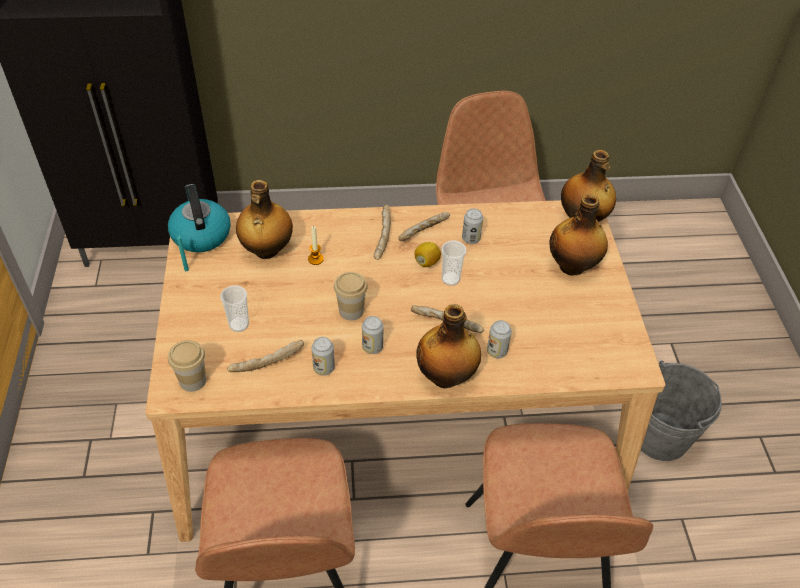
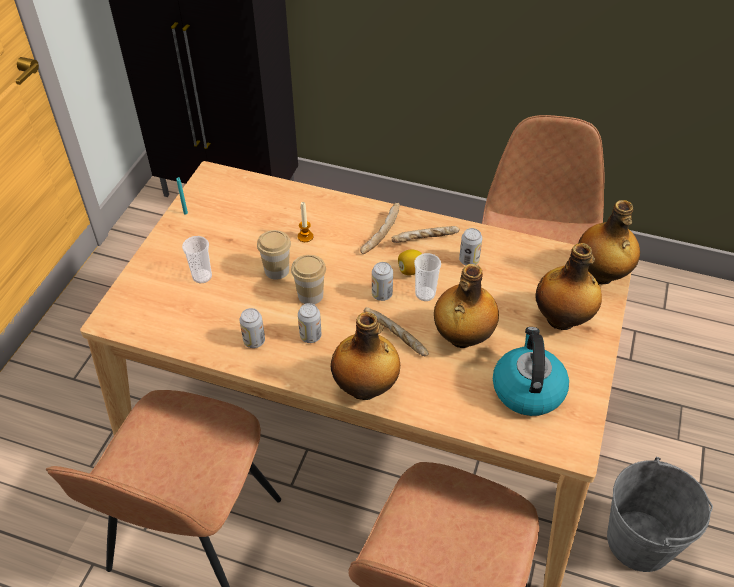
camera: 25 degrees right, 0 degrees up
(193, 380) = (134, 314): cup -> cup (277, 270)
(200, 234) = (216, 184): kettle -> kettle (527, 389)
(266, 250) = (265, 216): bottle -> bottle (462, 337)
(266, 361) = (207, 317): bread -> none
(497, 351) = (430, 380): can -> can (382, 294)

